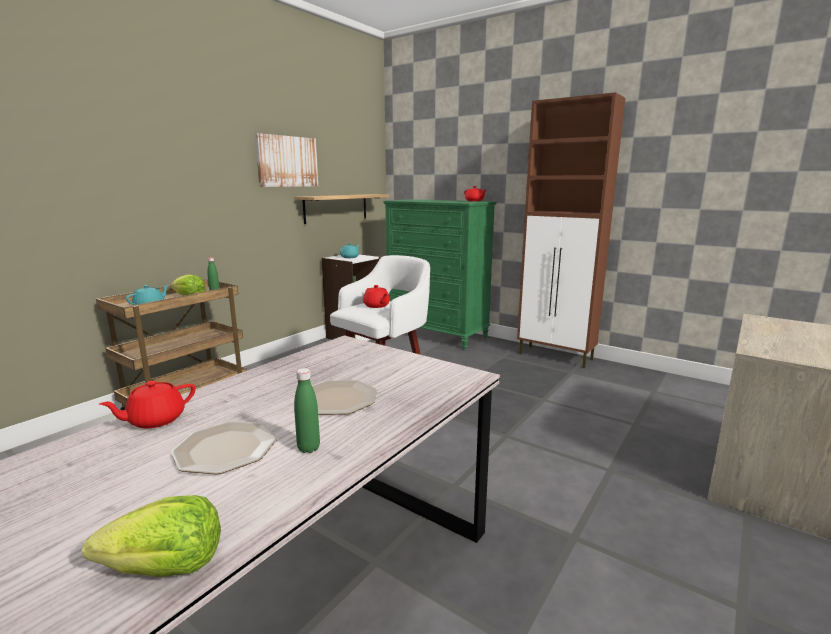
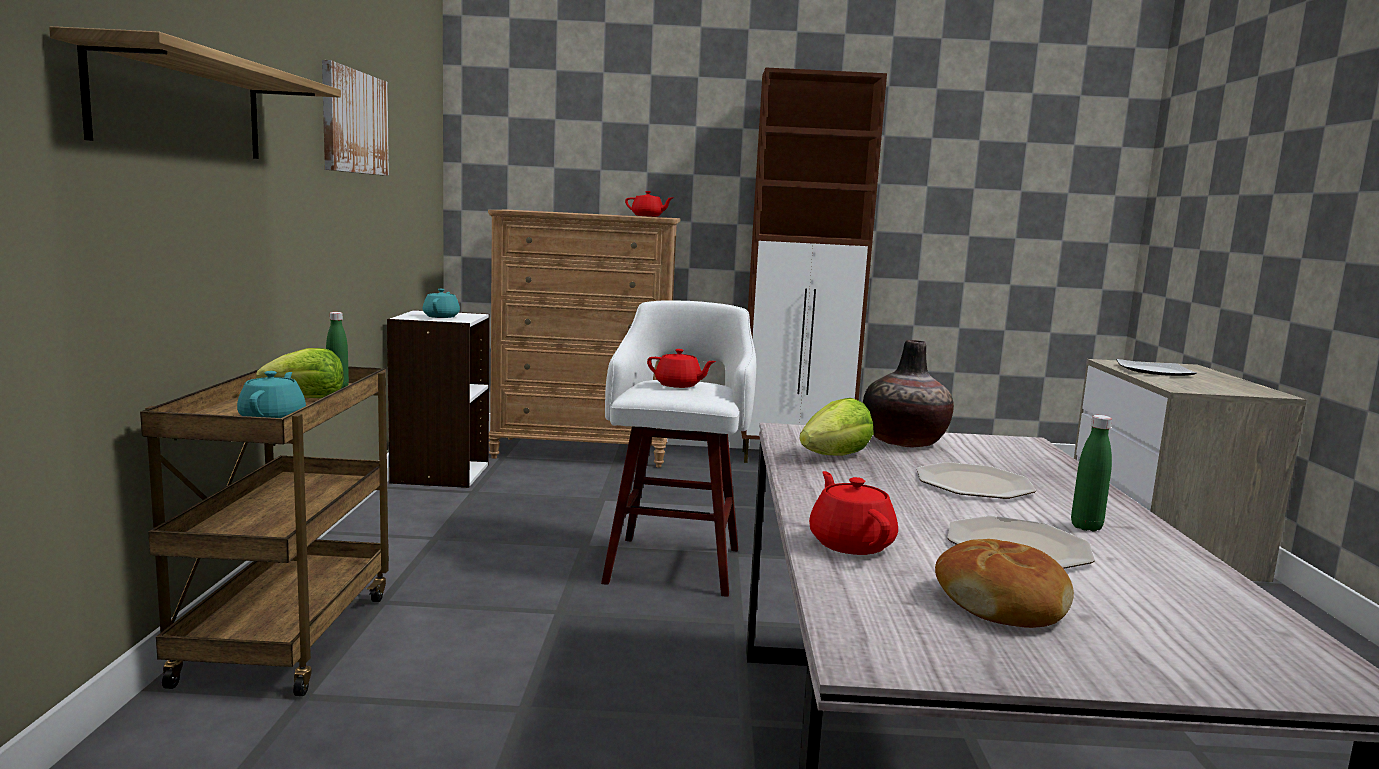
camera: 35 degrees left, 5 degrees down
(102, 481) = (1001, 603): none -> bread
(155, 420) = (850, 543): red teapot -> red teapot turned 150 degrees clockwise
(166, 569) = (1268, 630): lettuce -> lettuce (835, 456)
(336, 208) = (400, 220): shelf -> shelf (181, 106)
(387, 361) = (904, 442): none -> vase
(437, 334) = (582, 452): green dresser -> brown dresser
(783, 331) = (1155, 371): none -> plate

